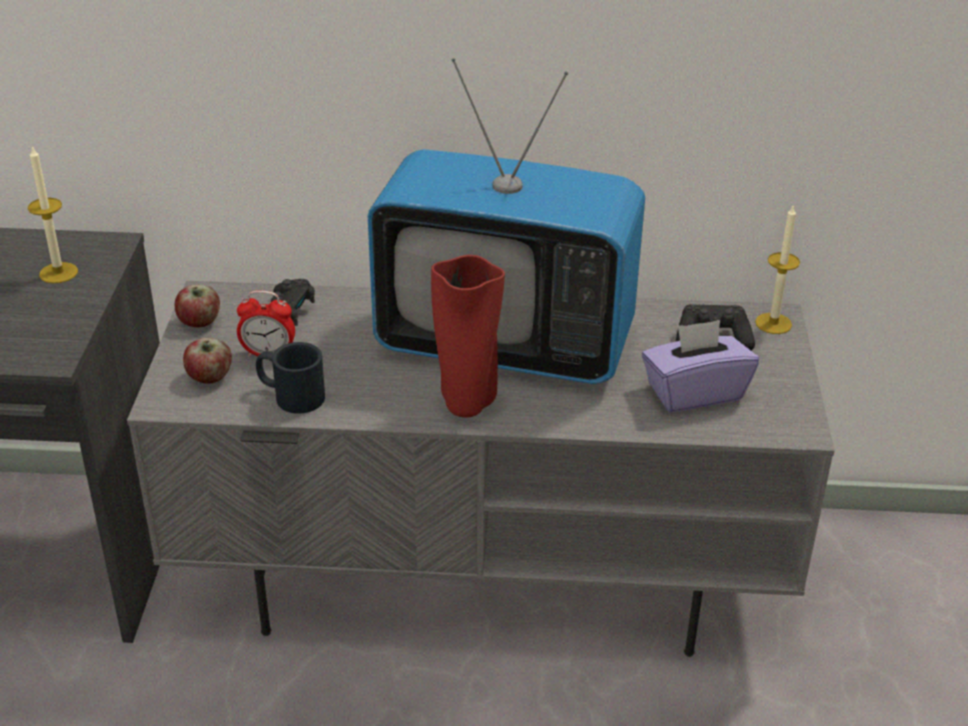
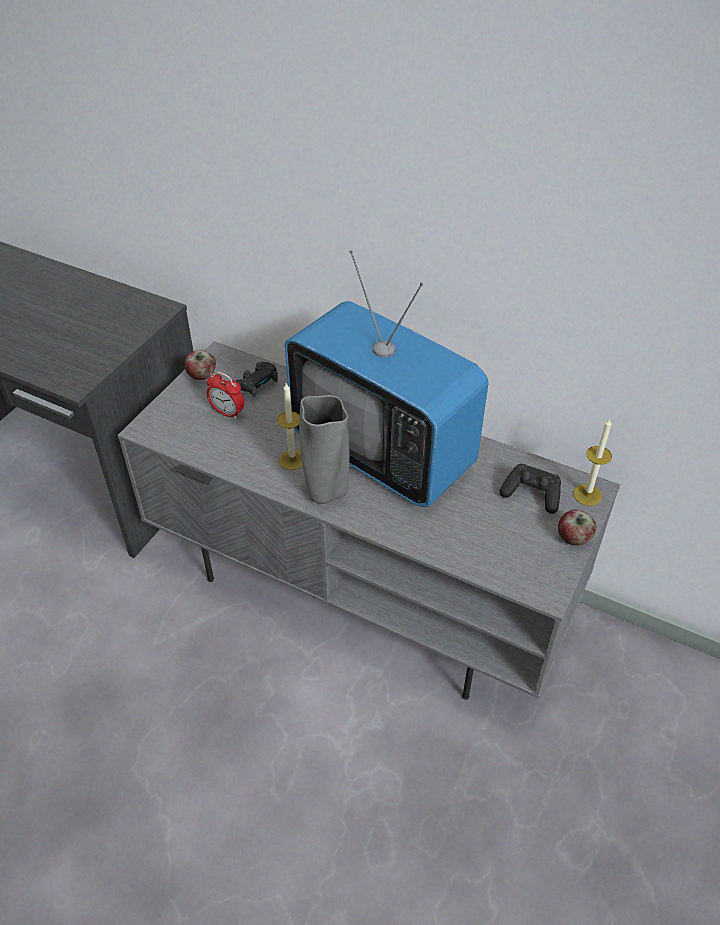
camera: 25 degrees right, 10 degrees up
(58, 273) = (118, 322): candle -> candle (292, 460)
(209, 378) = (182, 419): apple -> apple (573, 538)
(290, 395) = (221, 448): black mug -> none
(466, 405) = (326, 492): red vase -> grey vase
(694, 392) = (489, 534): purple tissue box -> none

